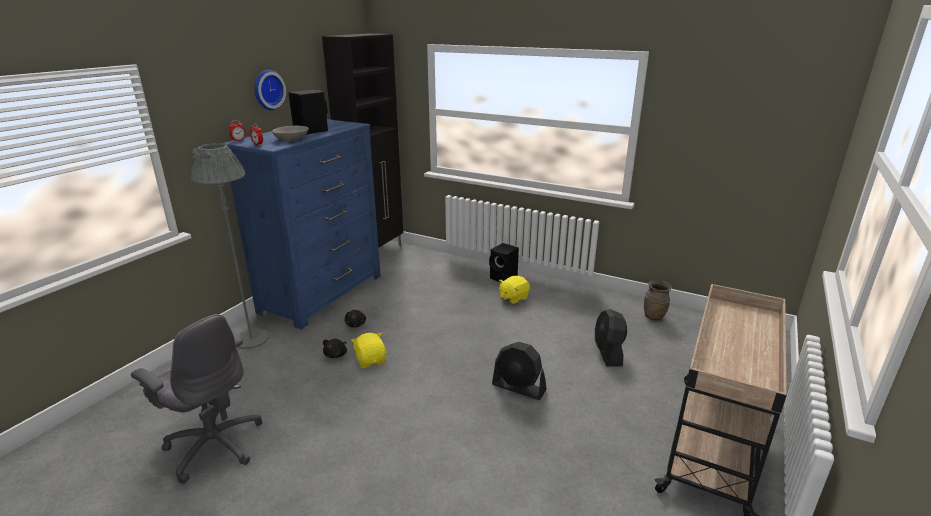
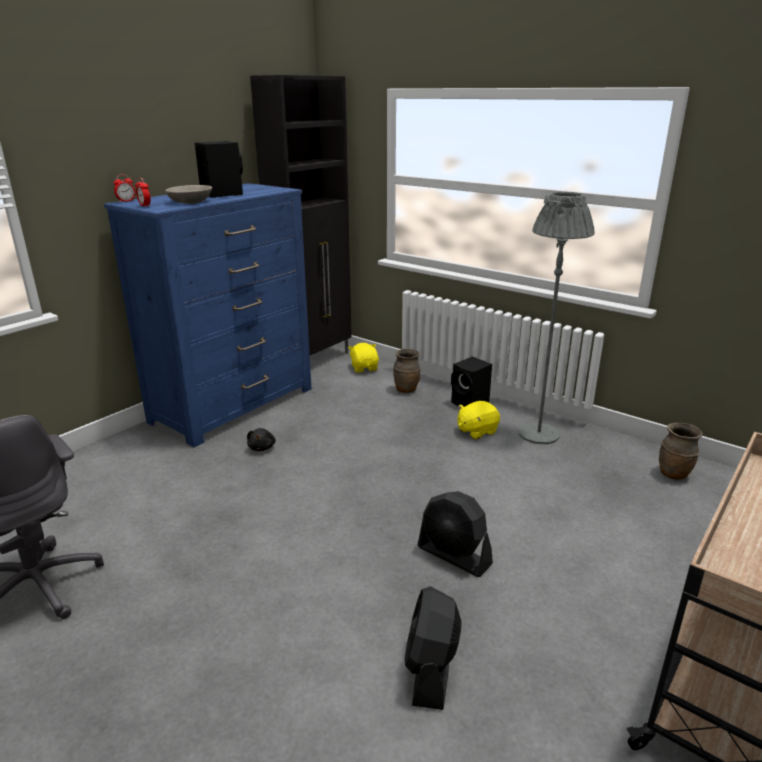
camera: 10 degrees right, 0 degrees up
(251, 339) = (130, 454): grey floor lamp -> grey floor lamp (538, 434)
(267, 89) = (172, 140): wall clock -> none
(336, 354) = (225, 484): black plush toy -> none
(371, 360) = (266, 496): yellow plush toy -> yellow plush toy (364, 368)
(454, 271) = (406, 389): none -> brown vase
(608, 353) = (595, 520): black fan -> black fan (431, 669)

